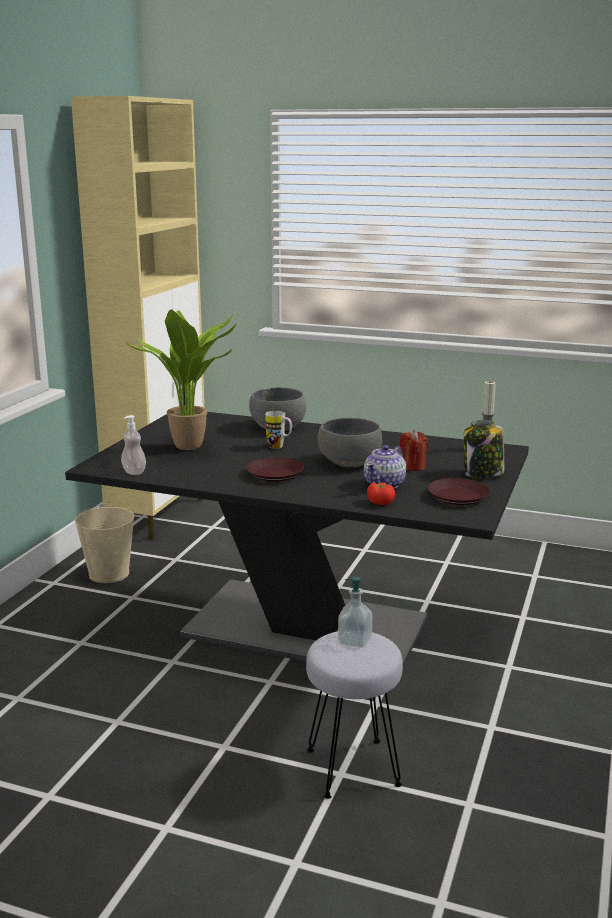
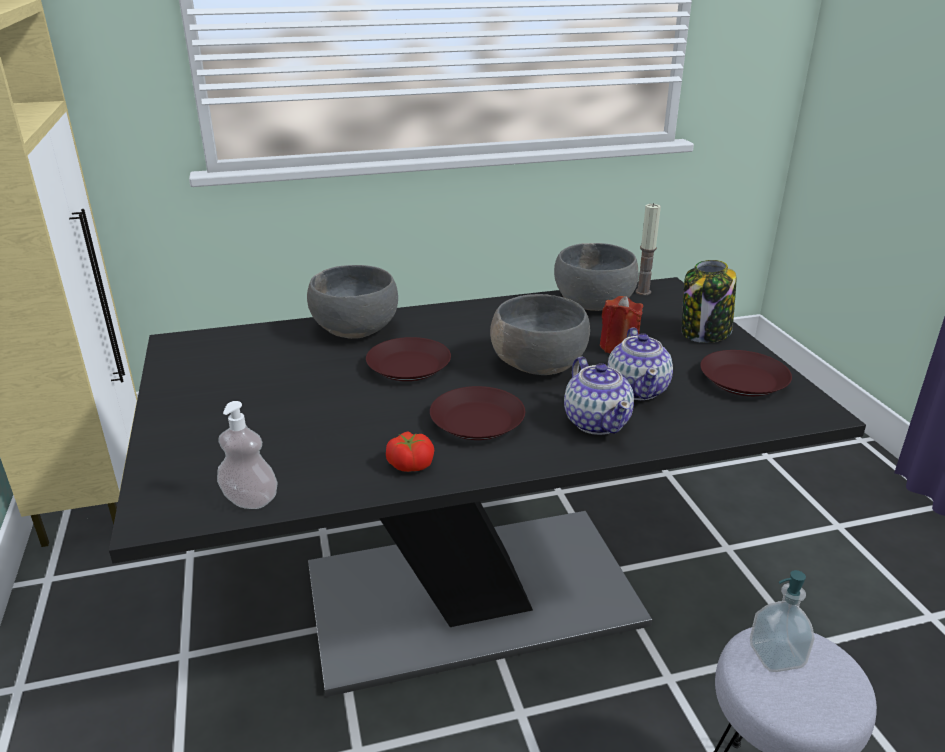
camera: 35 degrees left, 10 degrees up
(109, 574) = (106, 626): beige bucket -> none
(193, 447) = (281, 407): potted plant -> none
(279, 447) = (409, 366): mug -> brown plate
(335, 489) = (597, 422): none -> teapot
(380, 502) = (683, 424): tomato -> tomato (410, 464)
(440, 445) = (594, 302): none -> grey bowl

